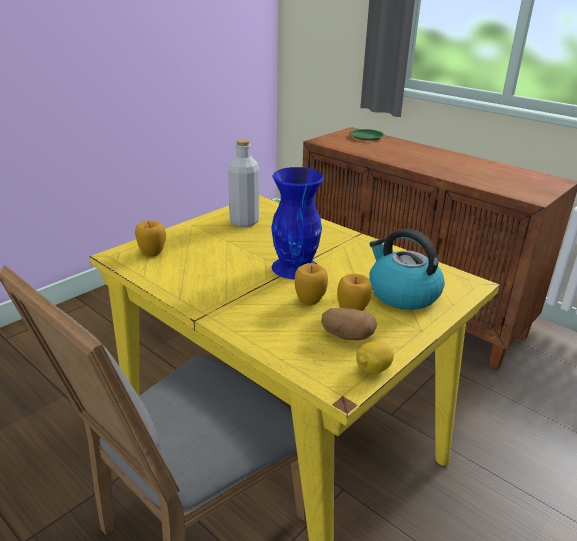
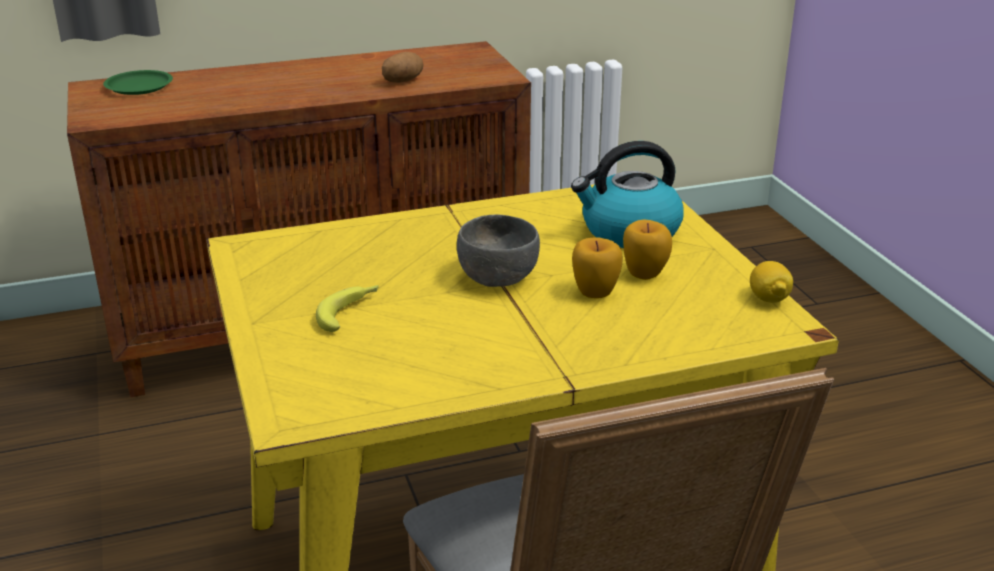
camera: 60 degrees left, 0 degrees up
(152, 253) = (320, 382): apple -> none
(220, 241) = (350, 312): none -> banana
(244, 222) = (302, 276): grey bottle -> none
(296, 267) = (498, 276): blue vase -> grey bowl
(347, 336) = (694, 293): potato -> potato (402, 81)

